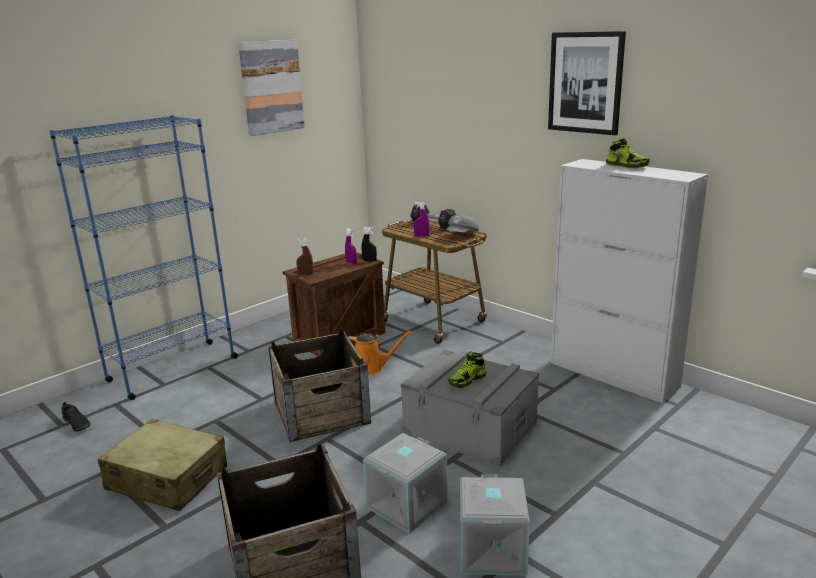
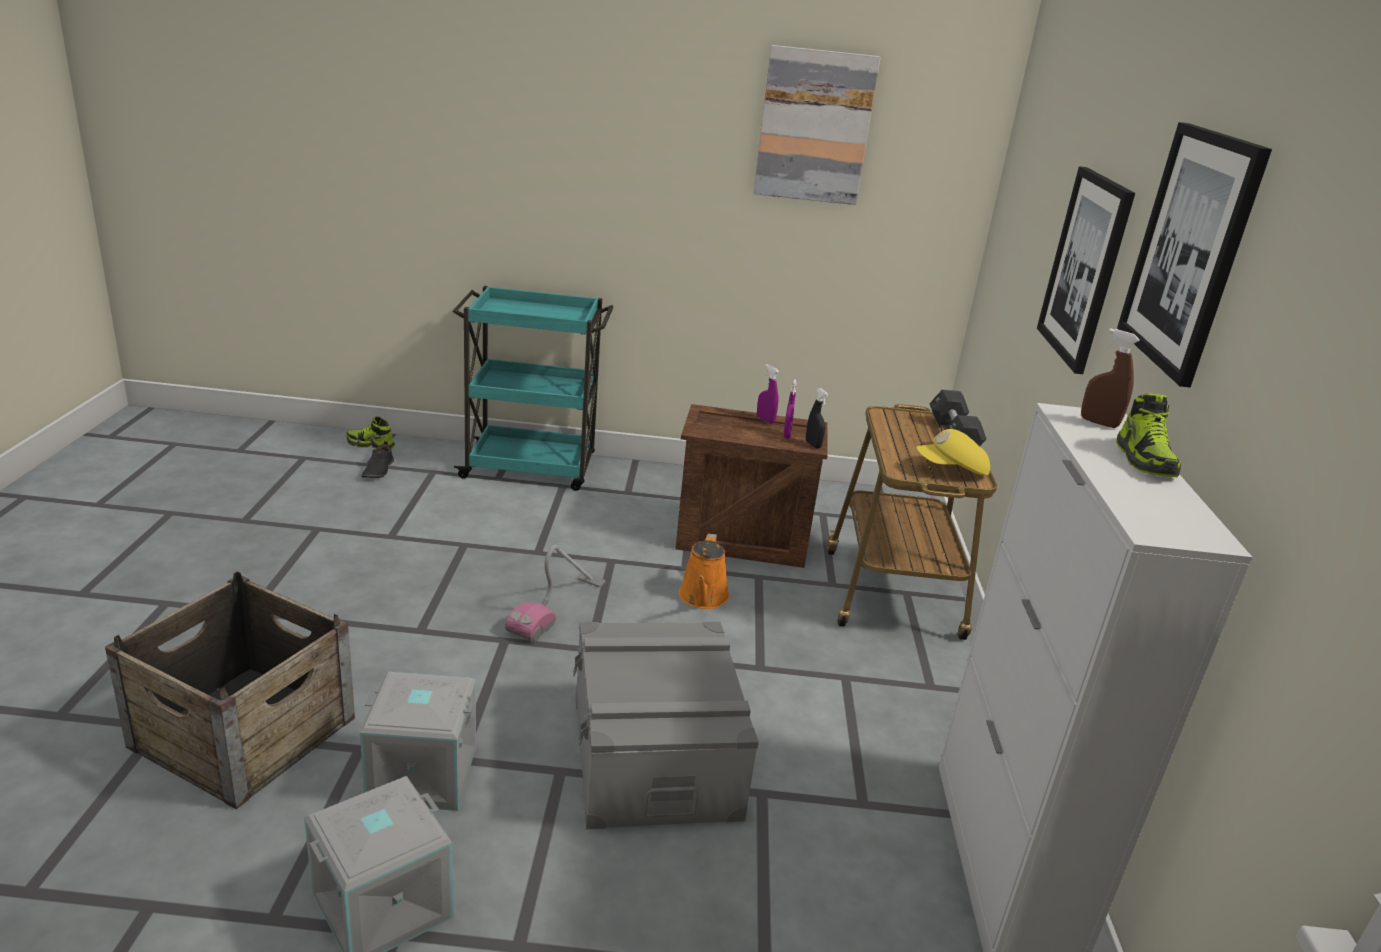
camera: 45 degrees right, 5 degrees up
(167, 479) = (332, 570): beige suitcase -> none
(172, 369) = (531, 468): blue bookcase -> turquoise cart
(305, 274) = (705, 420): brown spray bottle -> brown spray bottle (1099, 423)
(321, 411) = (558, 607): crate -> vacuum cleaner
(371, 367) = (703, 598): orange watering can -> orange watering can turned 45 degrees clockwise
(421, 236) = (896, 442): purple spray bottle -> purple spray bottle (765, 420)
(462, 235) = (952, 470): grey cap -> yellow cap
(467, 381) = (650, 677): shoe -> shoe (370, 445)
(493, 113) = (1085, 268): none -> picture

